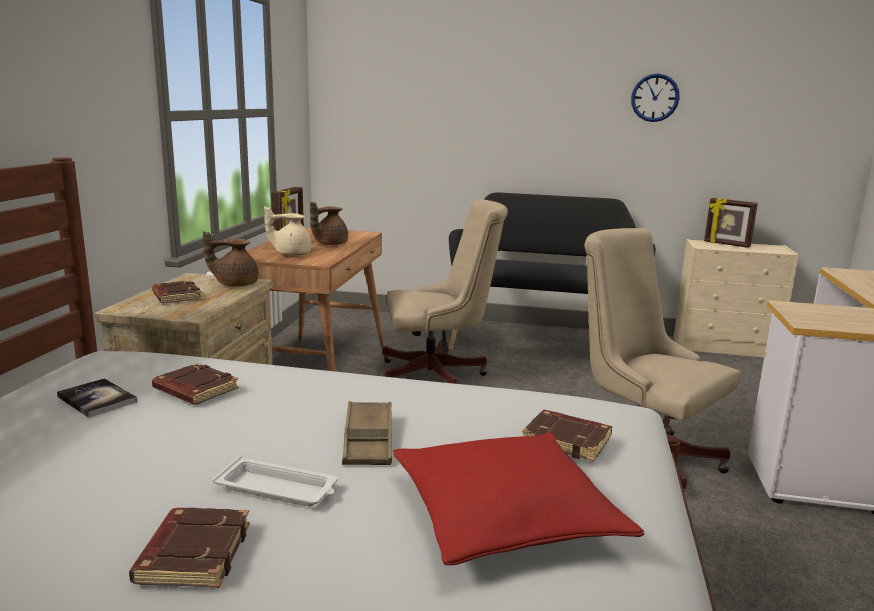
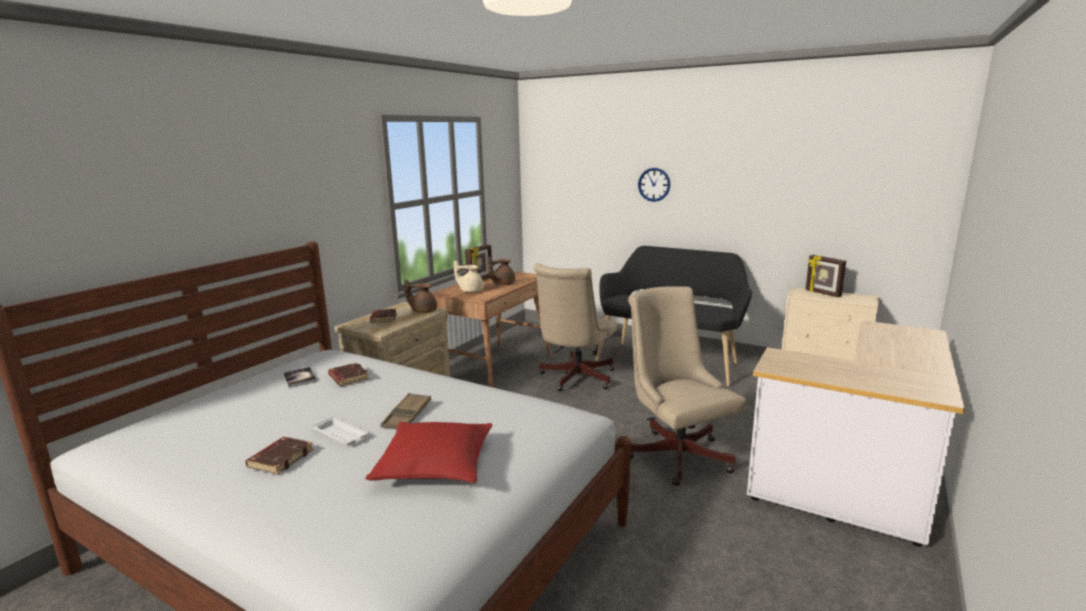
camera: 20 degrees right, 0 degrees up
(438, 375) = (574, 379): beige office chair -> beige office chair turned 105 degrees clockwise
(568, 440) = (515, 430): brown book -> none
(655, 98) = (764, 174): wall clock -> wall clock (654, 184)

